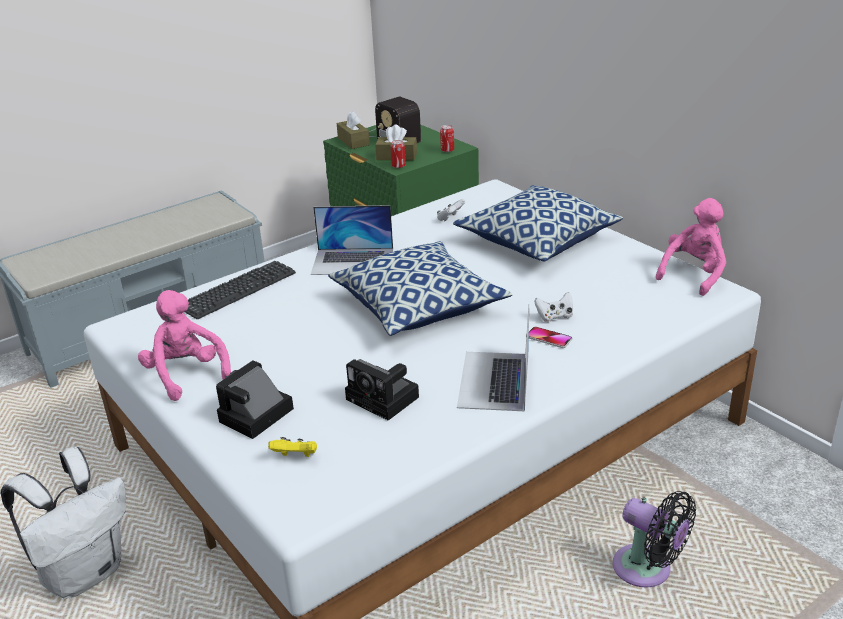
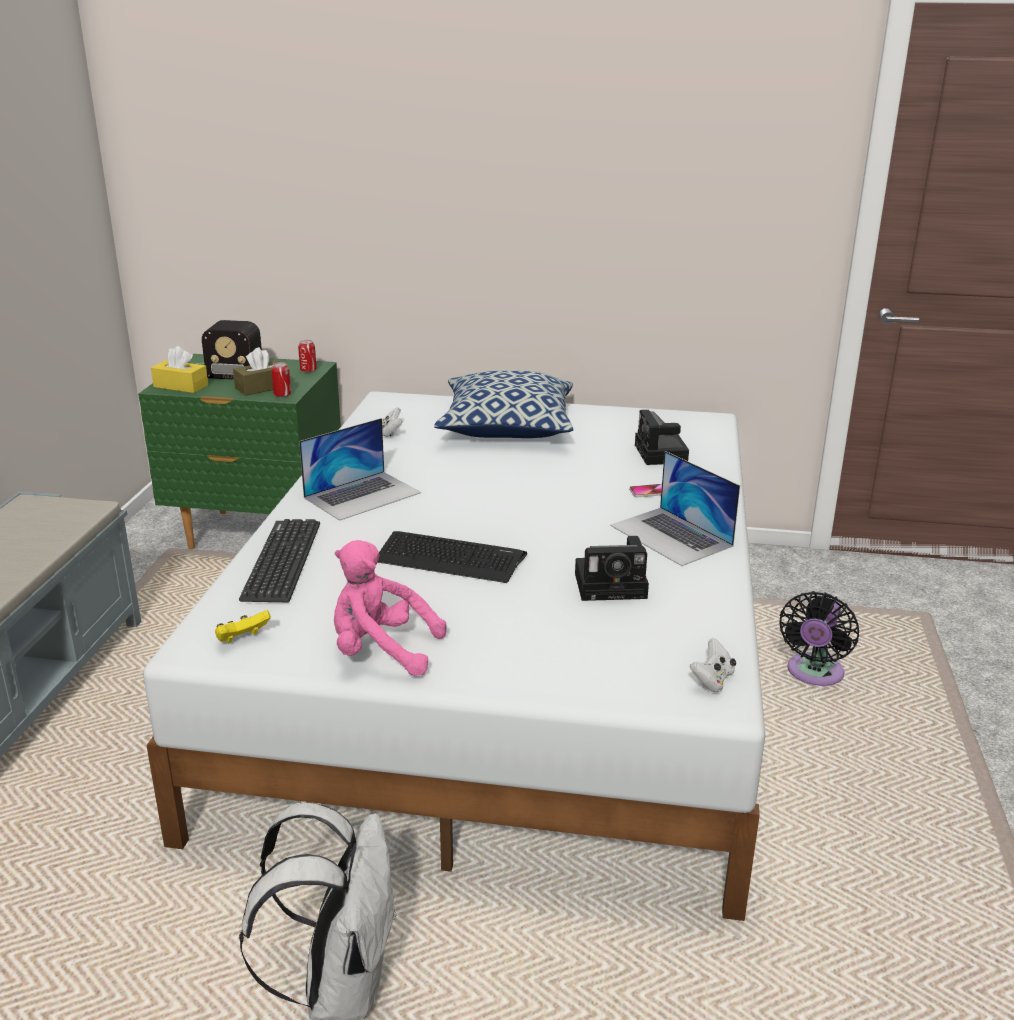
camera: 45 degrees left, 5 degrees down
(254, 417) = (527, 651): camera -> camera (662, 455)
(296, 457) = (627, 661): yellow game controller -> yellow game controller (242, 639)
(324, 330) = (450, 558): none -> keyboard
(353, 141) = (181, 386): brown tissue box -> yellow tissue box
(418, 306) = (502, 508): pillow -> none
(554, 317) = (628, 475): white game controller -> white game controller (712, 680)
(647, 570) = (813, 674): black fan -> black fan turned 120 degrees clockwise
(694, 274) = (671, 414): pink plush toy -> none

